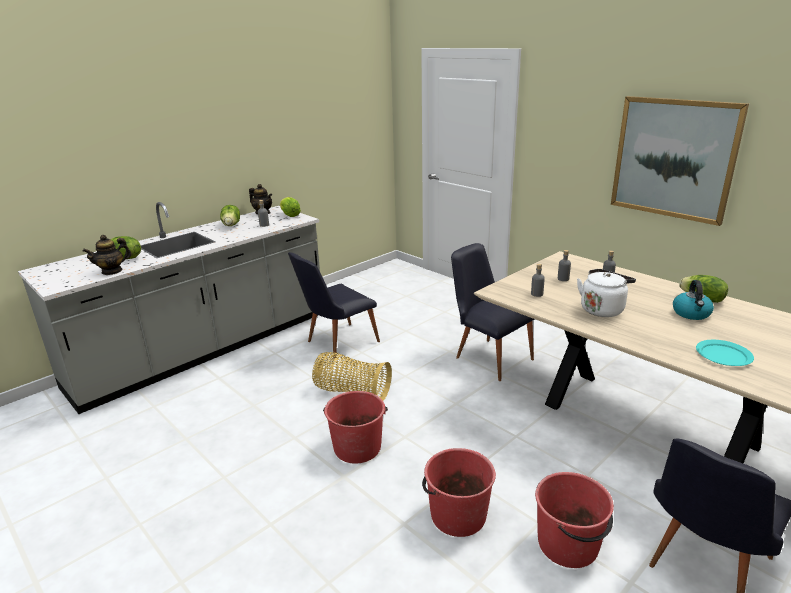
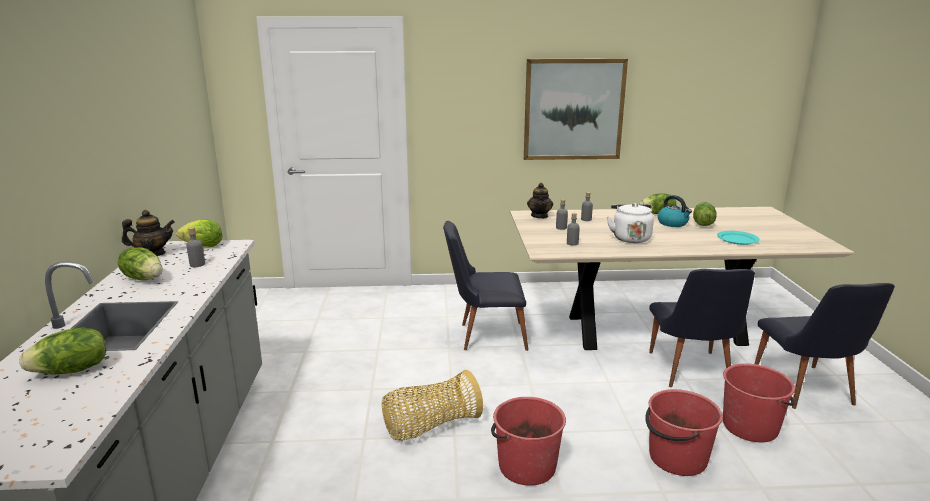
camera: 50 degrees left, 5 degrees down
(112, 271) = (103, 392): teapot -> teapot (539, 216)
(336, 343) = (327, 394): black chair -> black chair (691, 374)
(727, 326) = (702, 224): none -> lettuce

